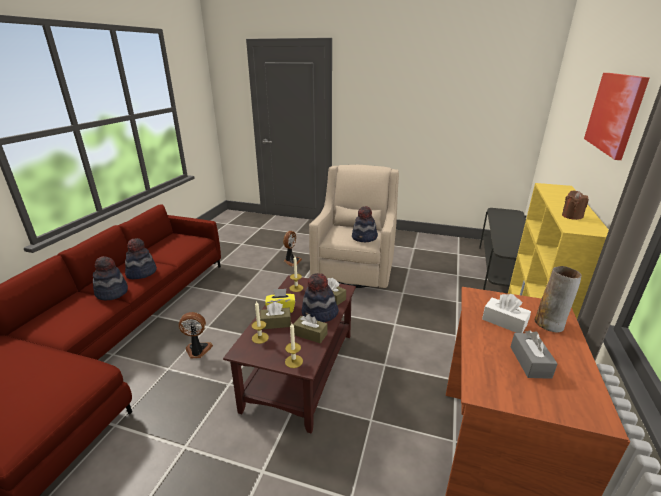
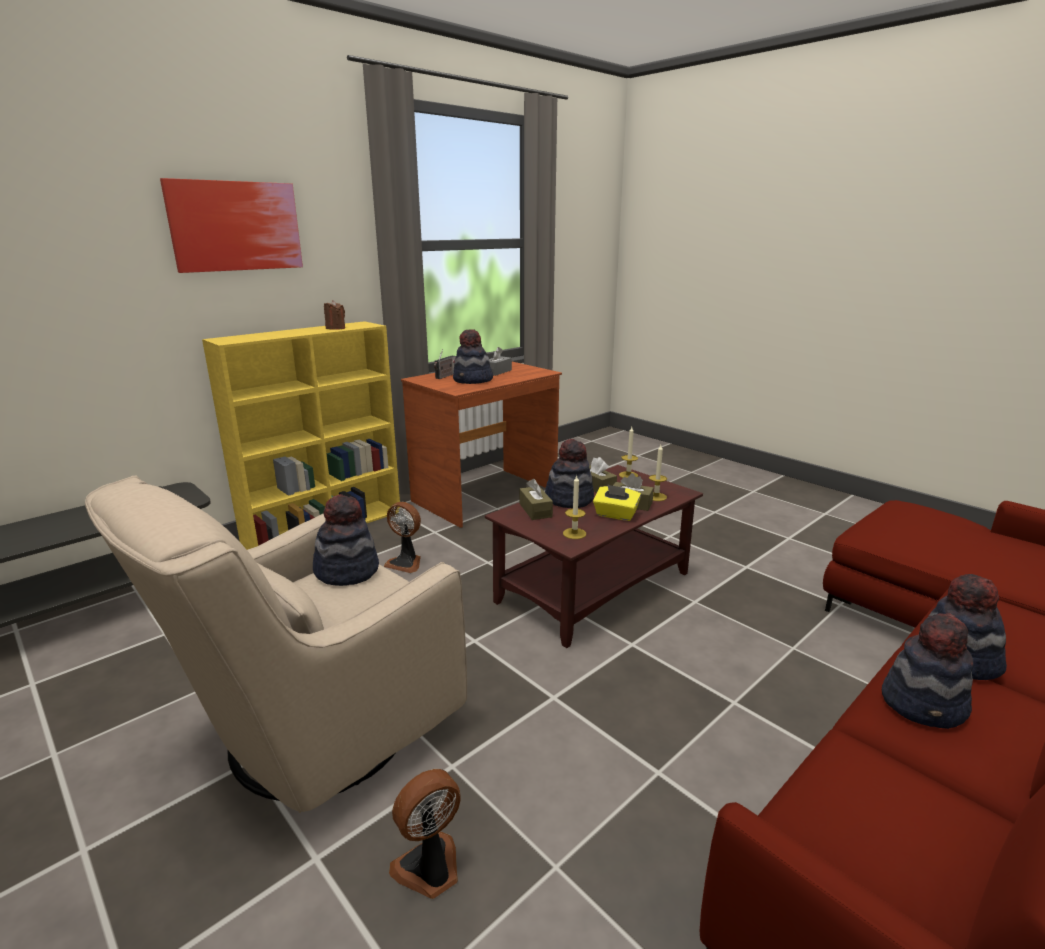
camera: 150 degrees left, 5 degrees down
(198, 351) = (747, 659): fan -> fan (406, 563)
(504, 322) = (473, 380): white tissue box -> hat
(549, 324) = (445, 376): vase -> radio

